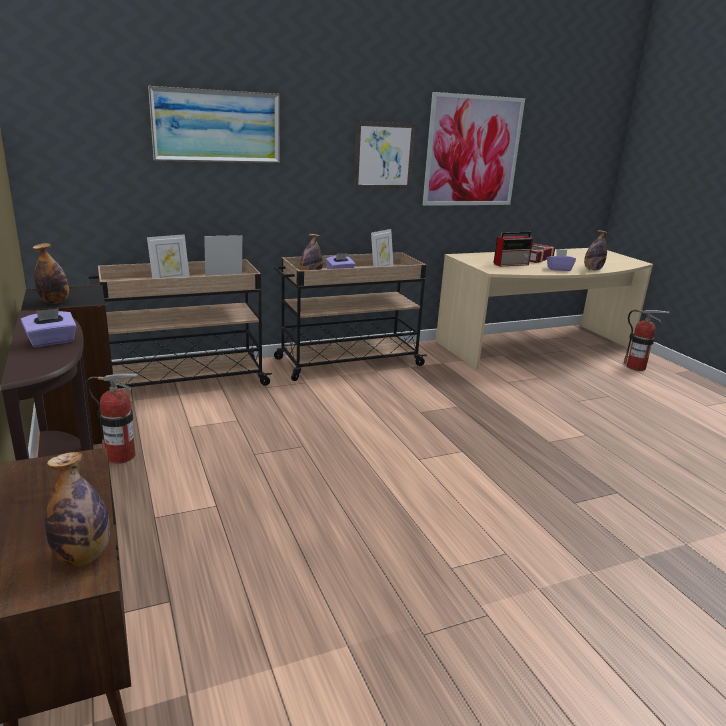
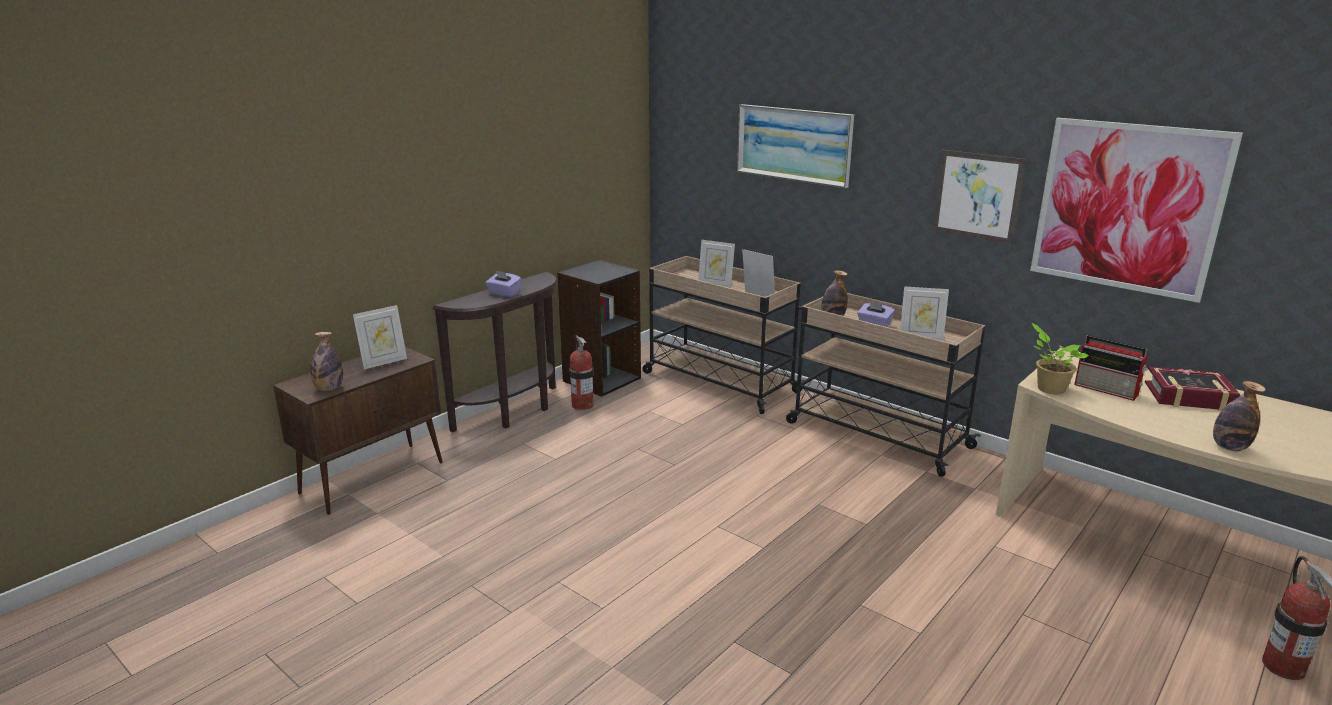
camera: 65 degrees right, 0 degrees up
(51, 487) = (384, 362): none -> picture frame
(55, 302) = (583, 273): bottle -> none
(500, 271) = (1049, 388): none -> potted plant
(559, 269) = (1162, 422): purple tissue box -> none

